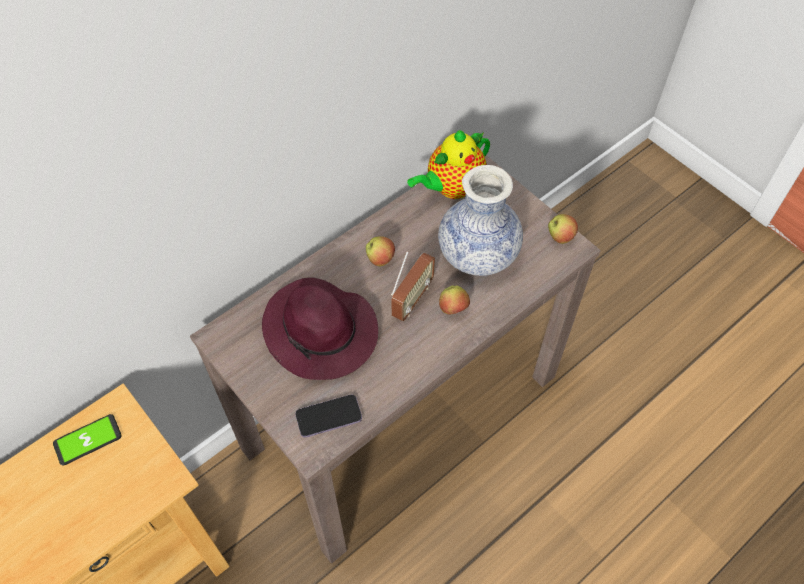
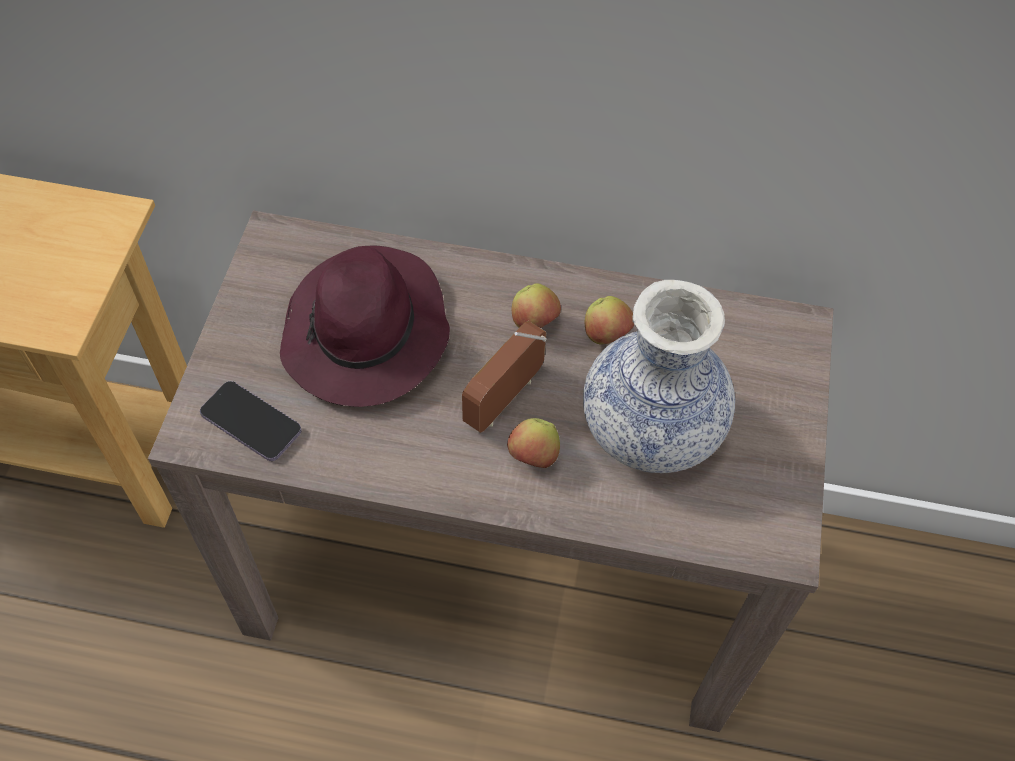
camera: 50 degrees right, 0 degrees up
(87, 440) = (58, 219): phone -> none
(412, 299) = (504, 399): radio -> radio turned 135 degrees clockwise
(451, 188) = (730, 327): teapot -> none
(560, 237) = (785, 516): apple -> apple (606, 335)

